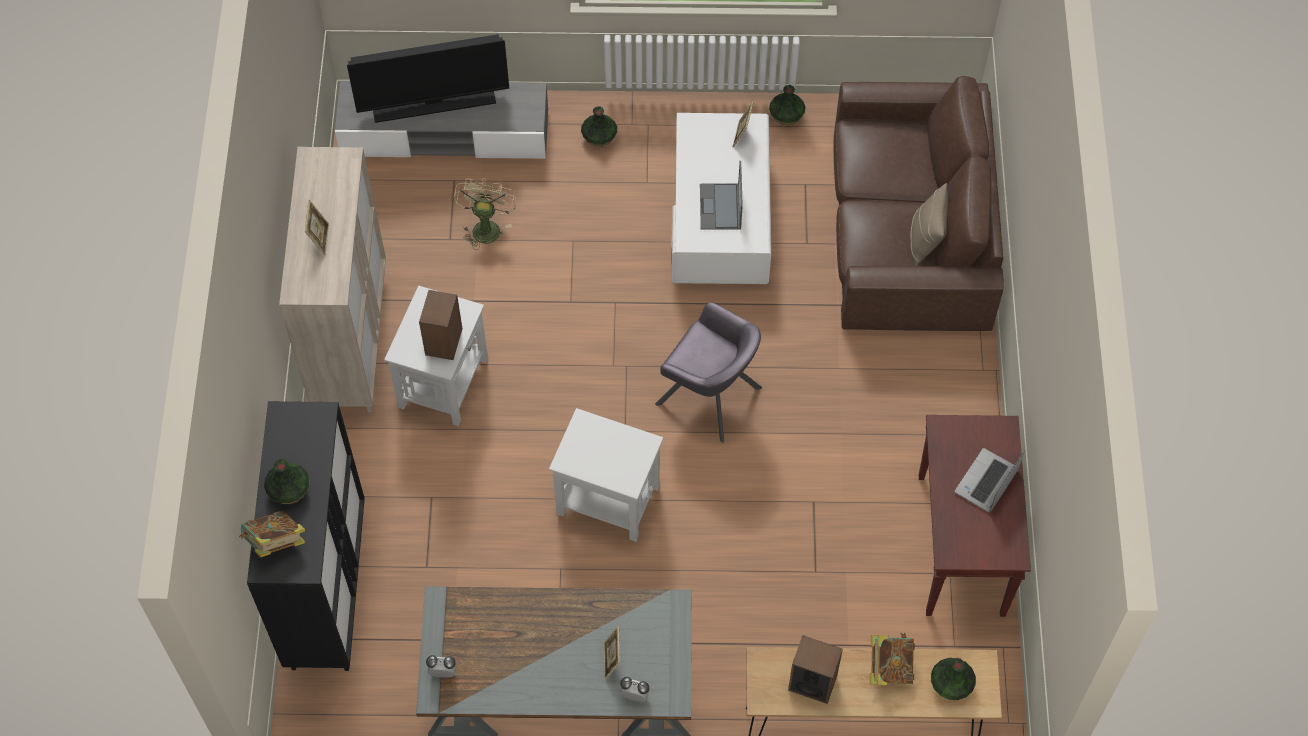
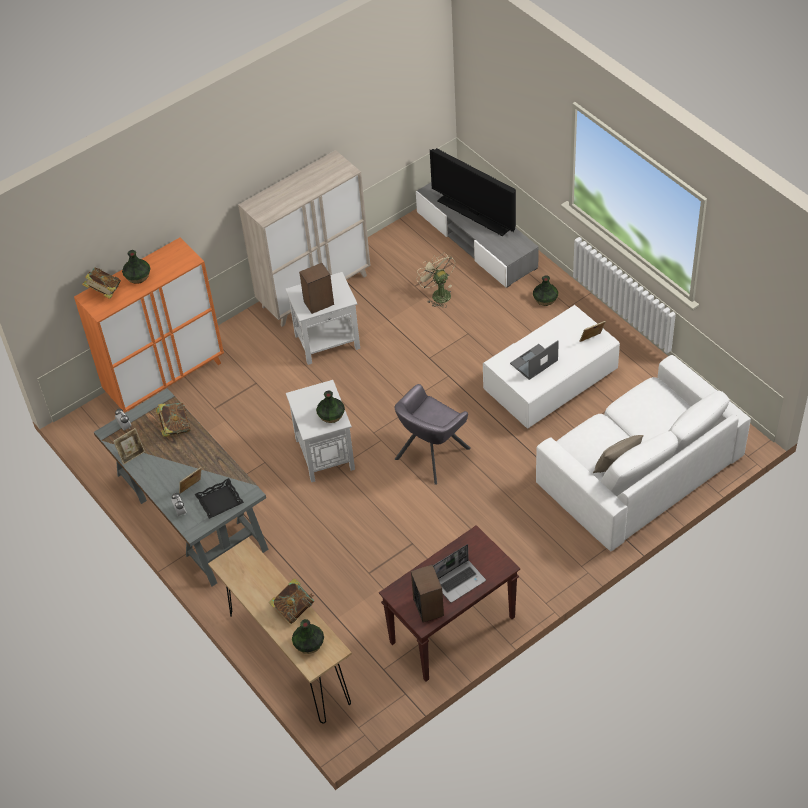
camera: 55 degrees right, 10 degrees down
(320, 239) = (290, 193): picture frame -> picture frame (132, 455)
(327, 589) = (166, 379): black cabinet -> orange cabinet
(486, 226) = (438, 294): beige fan -> beige fan turned 90 degrees counterclockwise
(497, 618) = (175, 427): none -> book
(658, 643) = (220, 501): none -> black tray
(709, 396) = (431, 454): grey armchair -> grey armchair turned 45 degrees clockwise
(787, 115) = (652, 366): vase -> vase (331, 416)
(812, 682) = (252, 579): speaker -> speaker (428, 607)
(908, 230) = (638, 470): brown sofa -> white sofa
(987, 482) = (459, 581): laptop -> laptop turned 150 degrees clockwise

